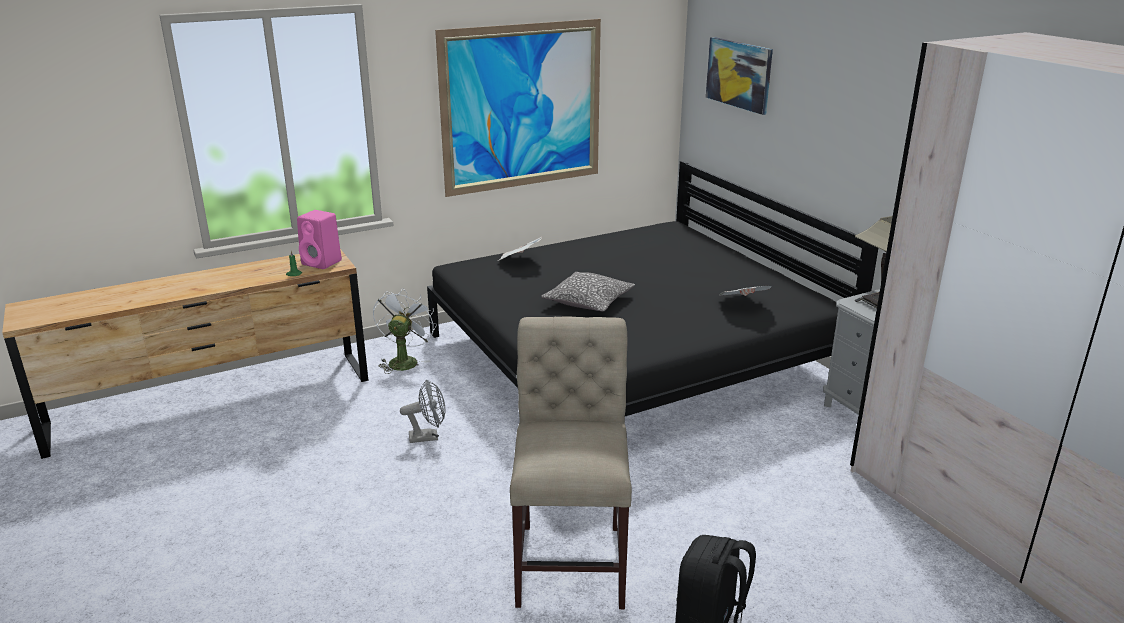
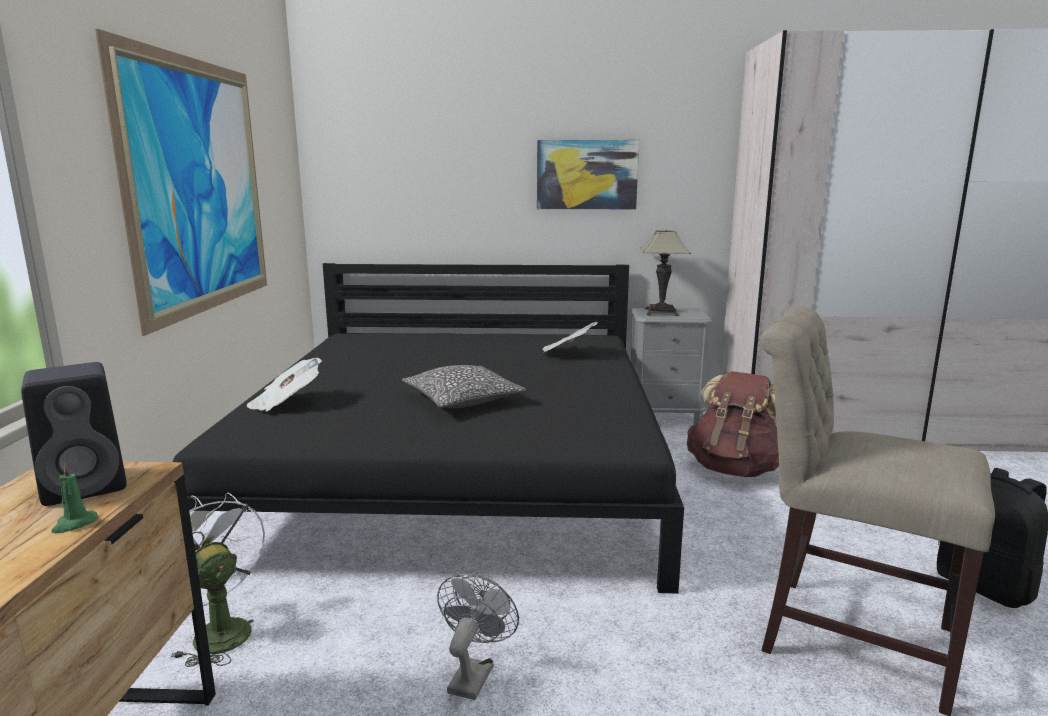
camera: 60 degrees left, 10 degrees down
(323, 263) = (88, 485): pink speaker -> black speaker
(739, 74) = (402, 146): picture -> picture (586, 175)
(793, 473) = (734, 469): none -> brown backpack

